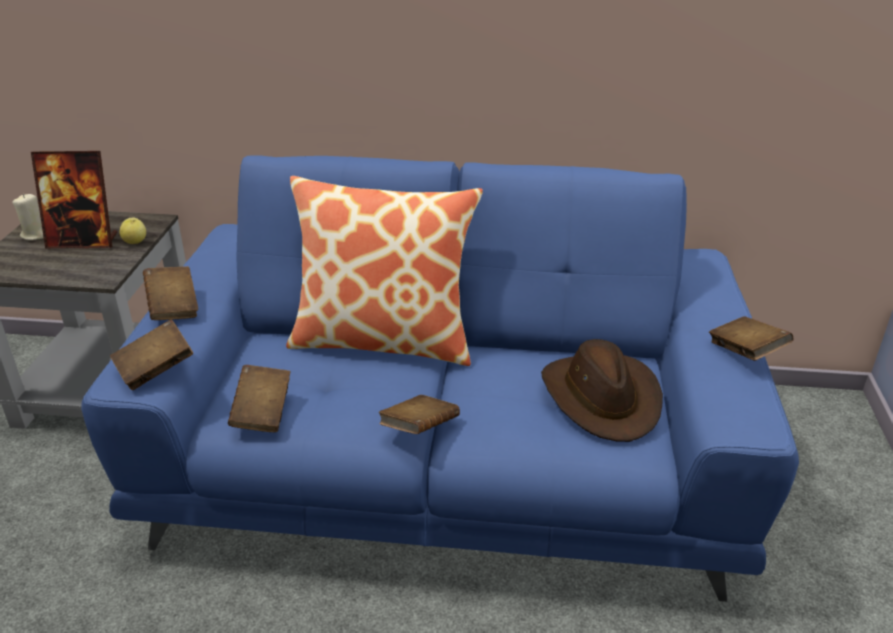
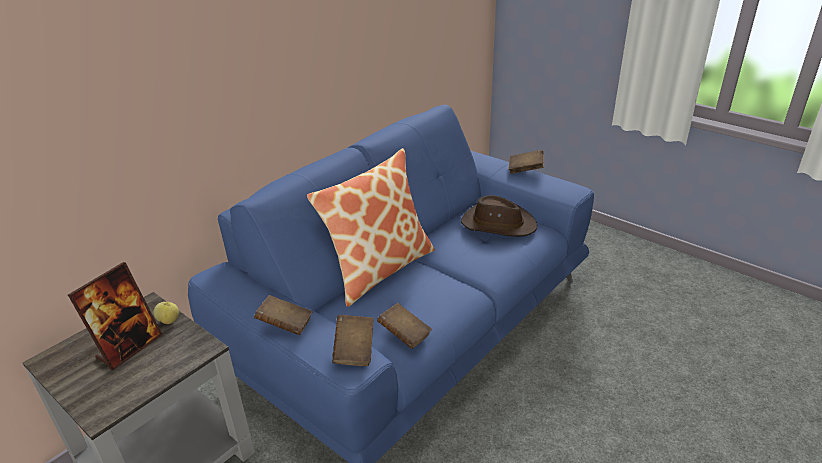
camera: 55 degrees left, 0 degrees up
(36, 235) = (76, 372): beige candle -> none
(419, 429) = (471, 285): brown book -> none

